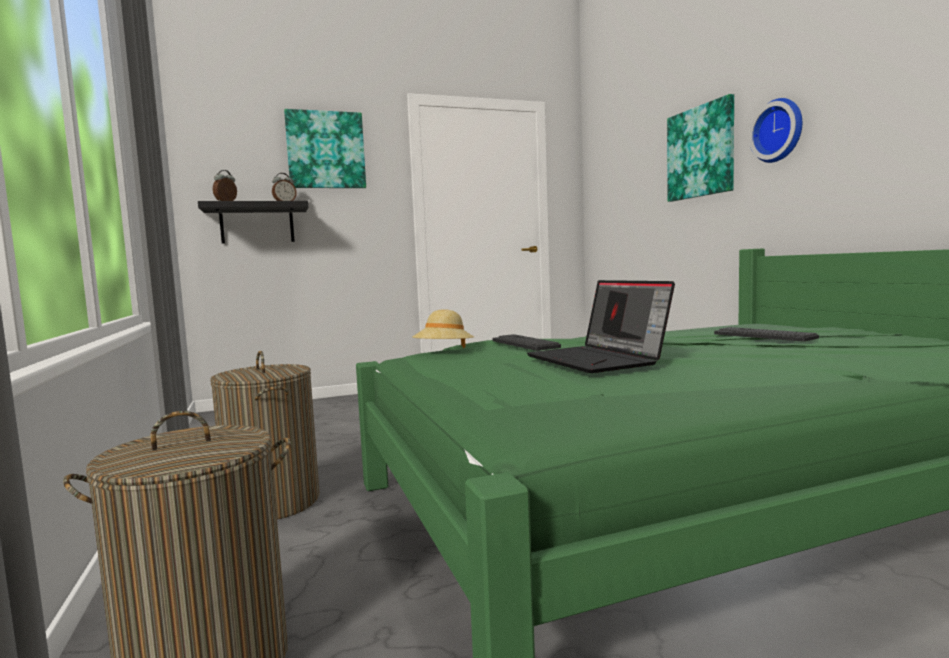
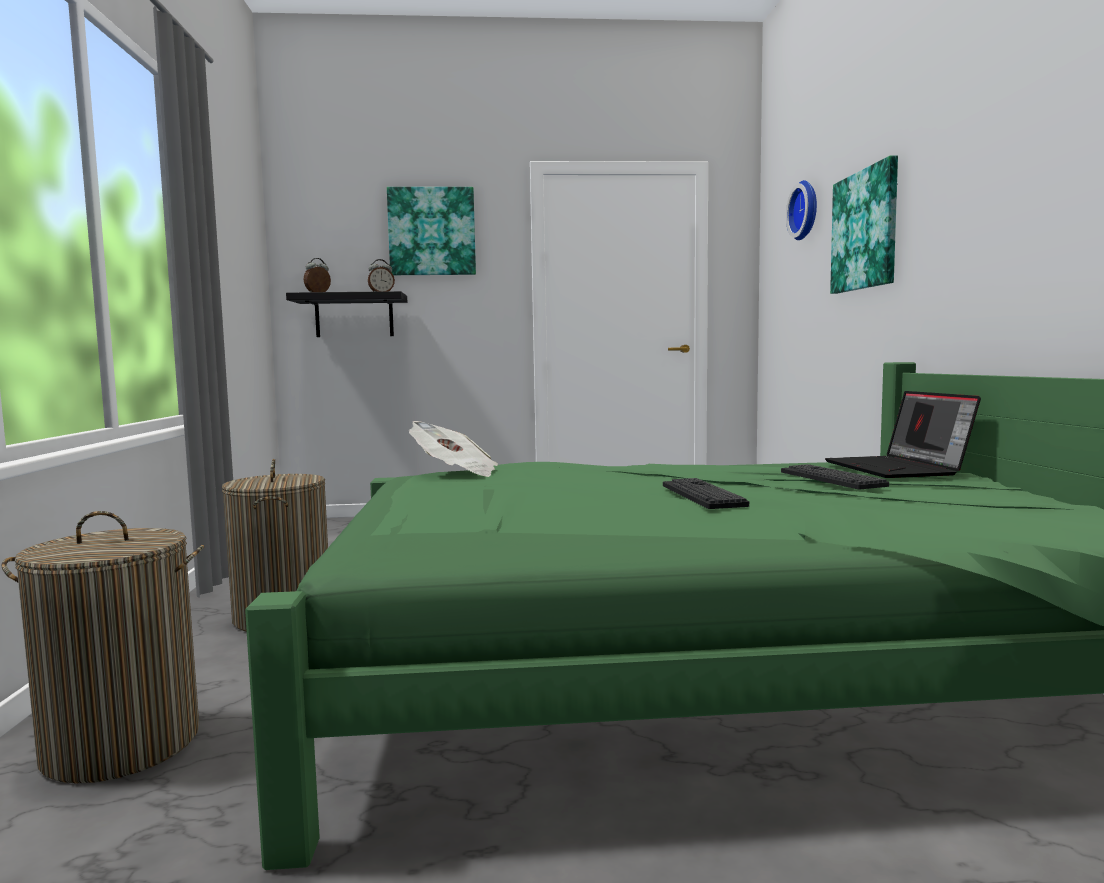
camera: 15 degrees right, 0 degrees up
(444, 352) = (455, 473): beige hat -> newspaper
(524, 344) = (548, 469): keyboard -> keyboard (702, 495)
(598, 360) = (573, 494): laptop -> laptop (898, 469)
(779, 131) = (939, 206): wall clock -> wall clock (806, 210)

